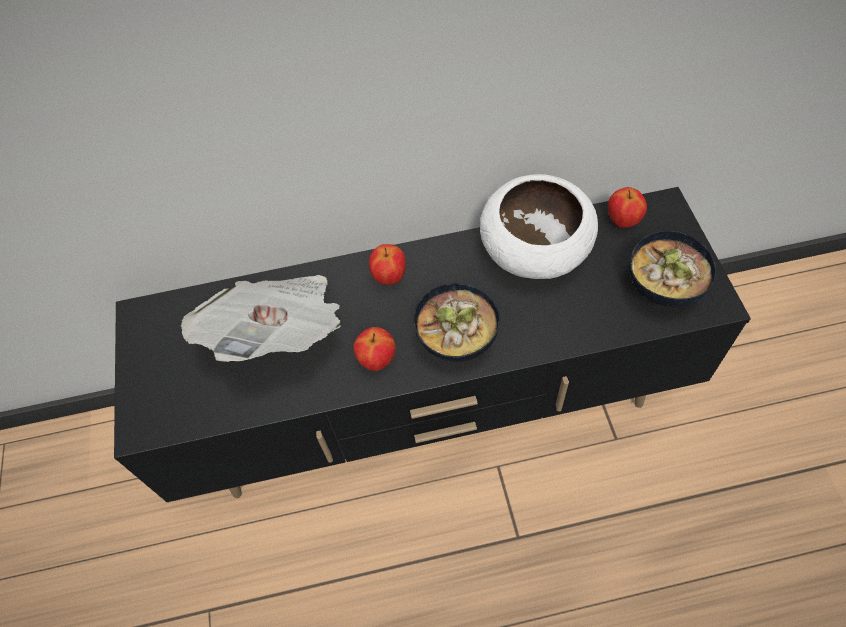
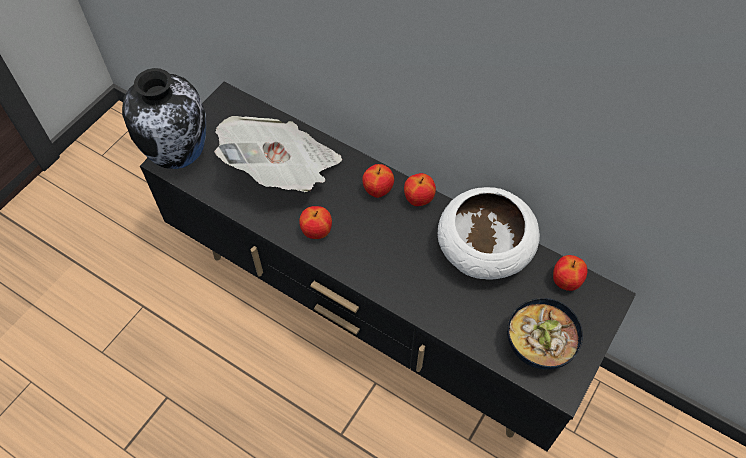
camera: 40 degrees right, 0 degrees up
(152, 409) = (180, 156): none -> vase
(433, 255) = (418, 200): none -> apple
(456, 338) = (374, 260): bowl -> none

